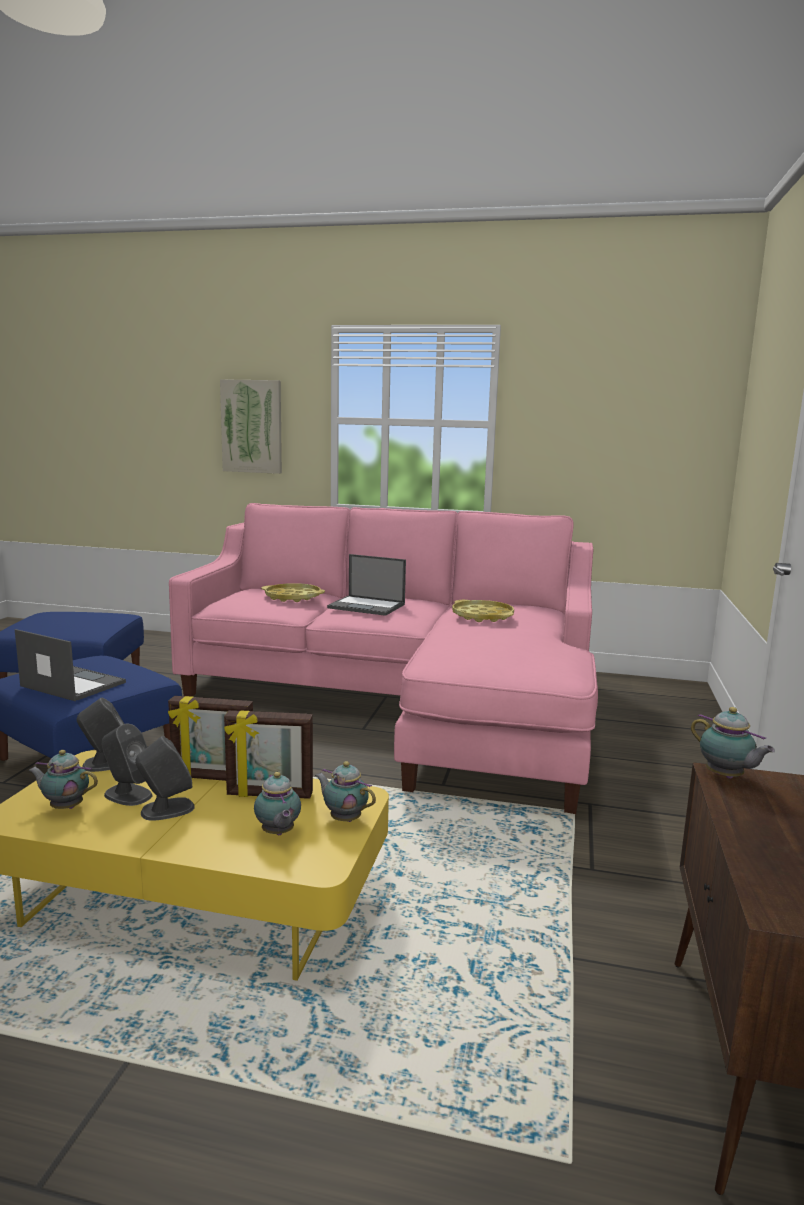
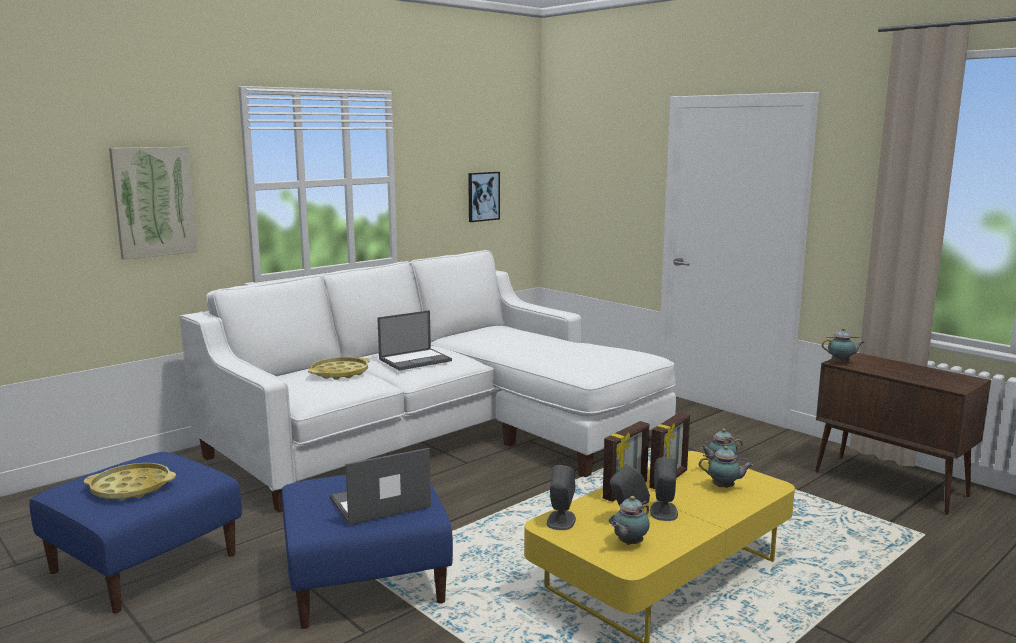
camera: 55 degrees left, 0 degrees up
(406, 702) = (440, 437): pink sofa -> white sofa
(482, 616) = (511, 340): yellow tray -> yellow tray (131, 488)
(628, 456) = (483, 196): none -> picture

